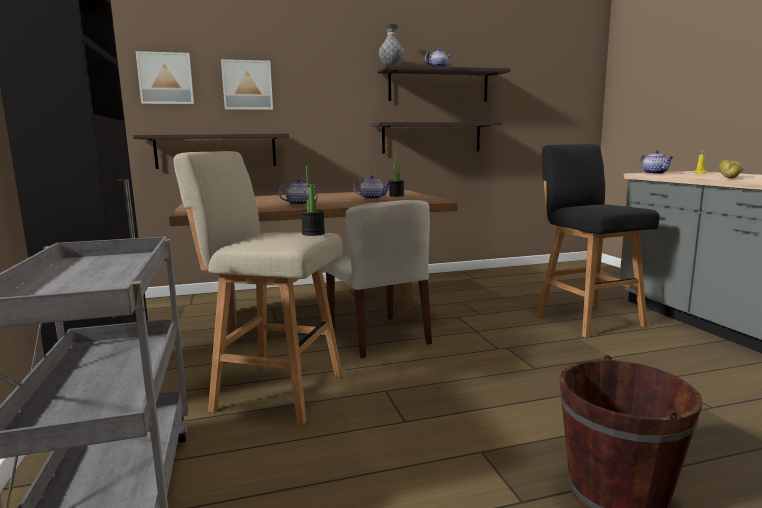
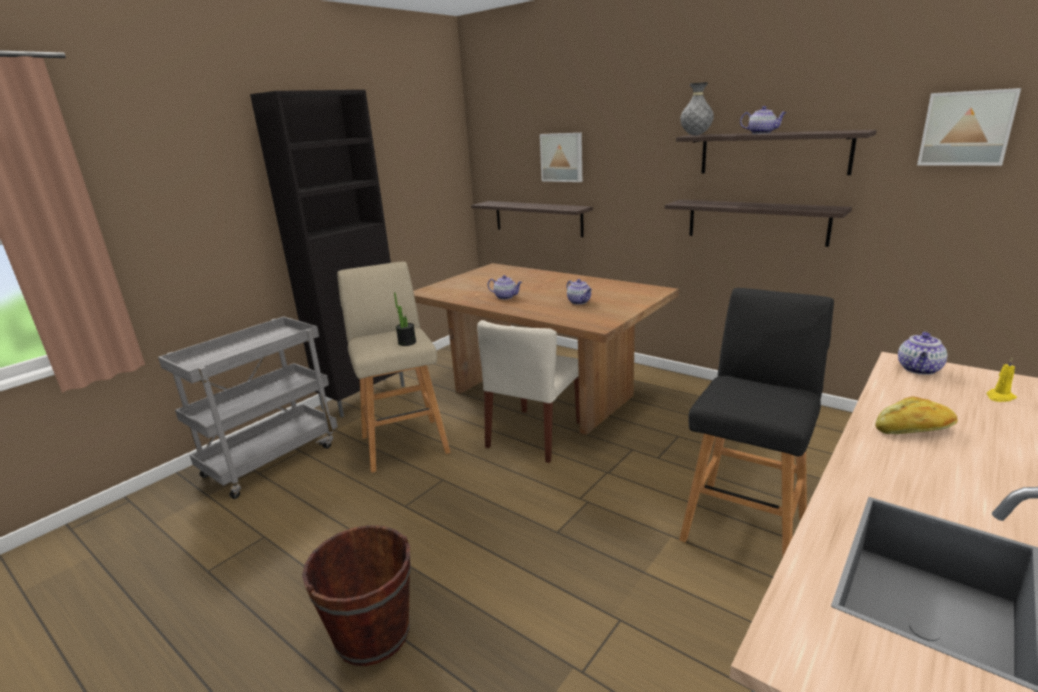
camera: 55 degrees right, 10 degrees up
(166, 78) = (505, 153): picture -> picture (966, 128)
(396, 195) = (615, 302): potted plant -> none

